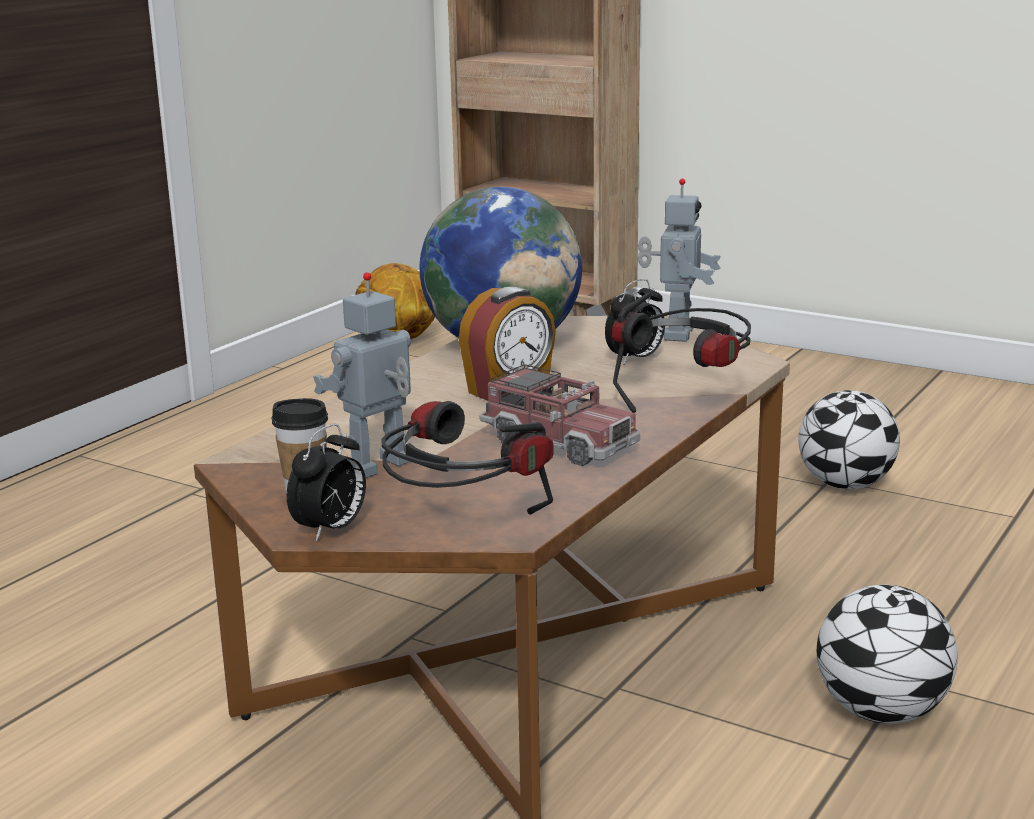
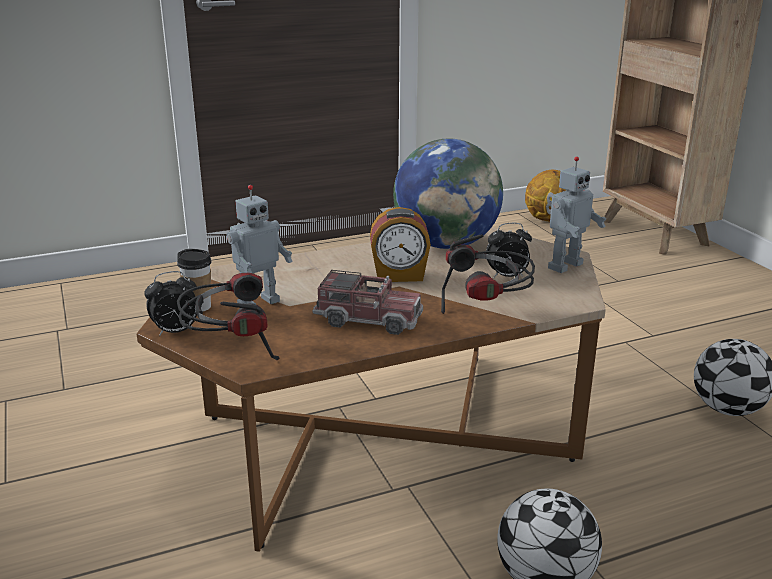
camera: 35 degrees right, 5 degrees up
(381, 467) = (257, 303): toy robot -> toy robot turned 150 degrees clockwise
(559, 442) = (368, 319): toy truck -> toy truck turned 60 degrees counterclockwise

